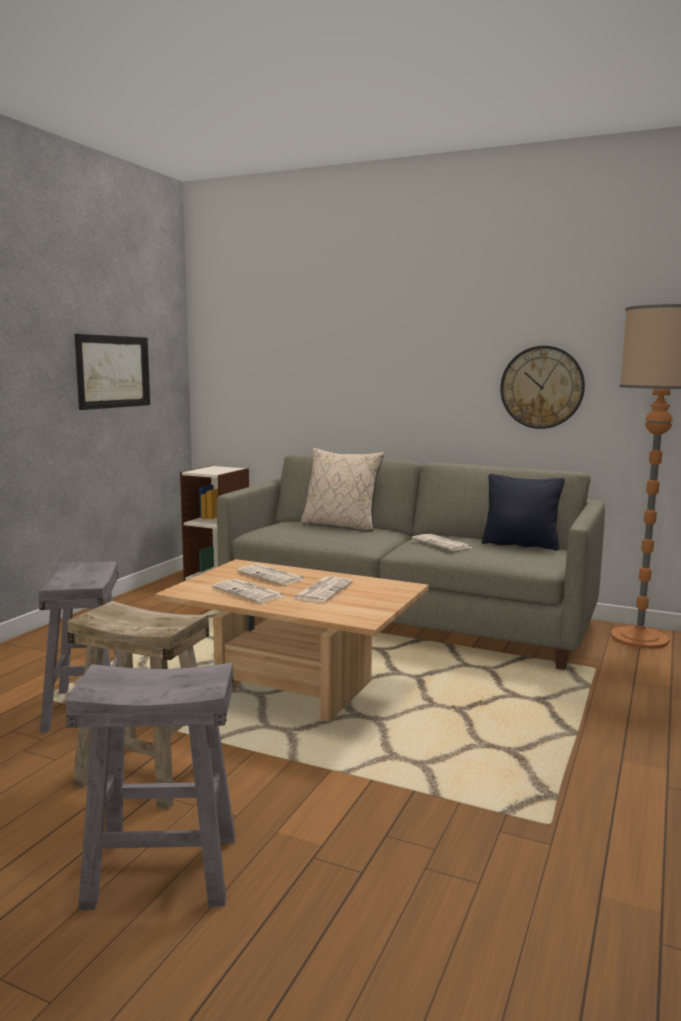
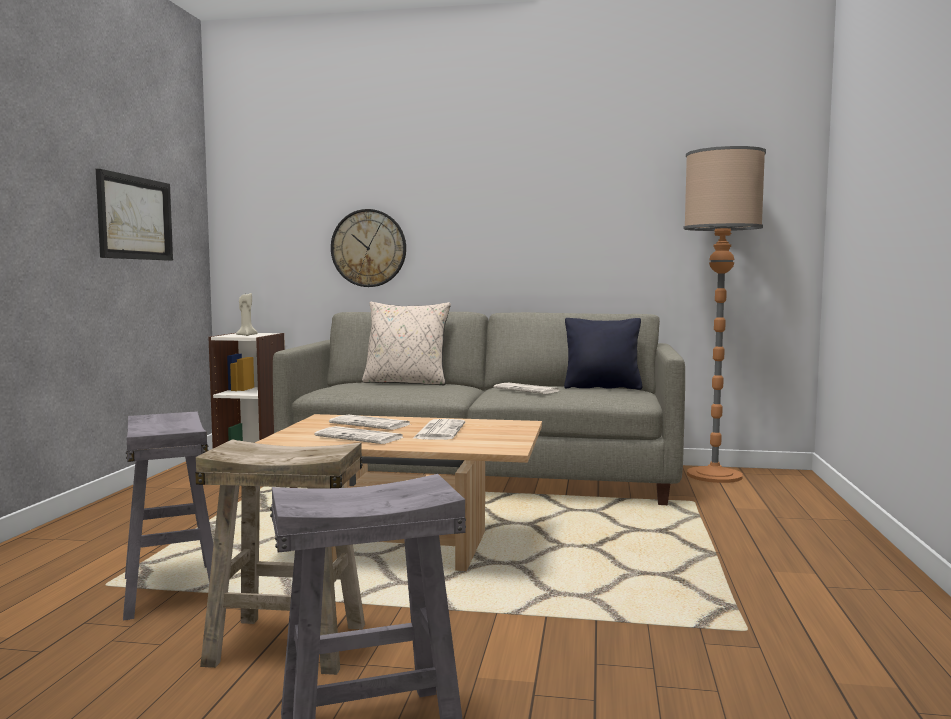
camera: 15 degrees left, 5 degrees down
(212, 471) = (246, 335): none -> beige candle
(542, 387) = (602, 234): wall clock -> wall clock (368, 248)

